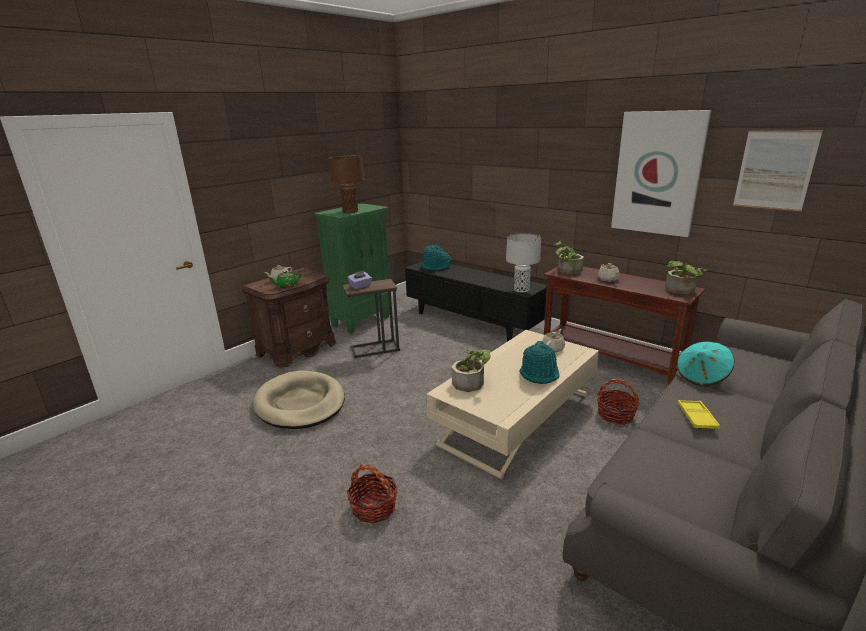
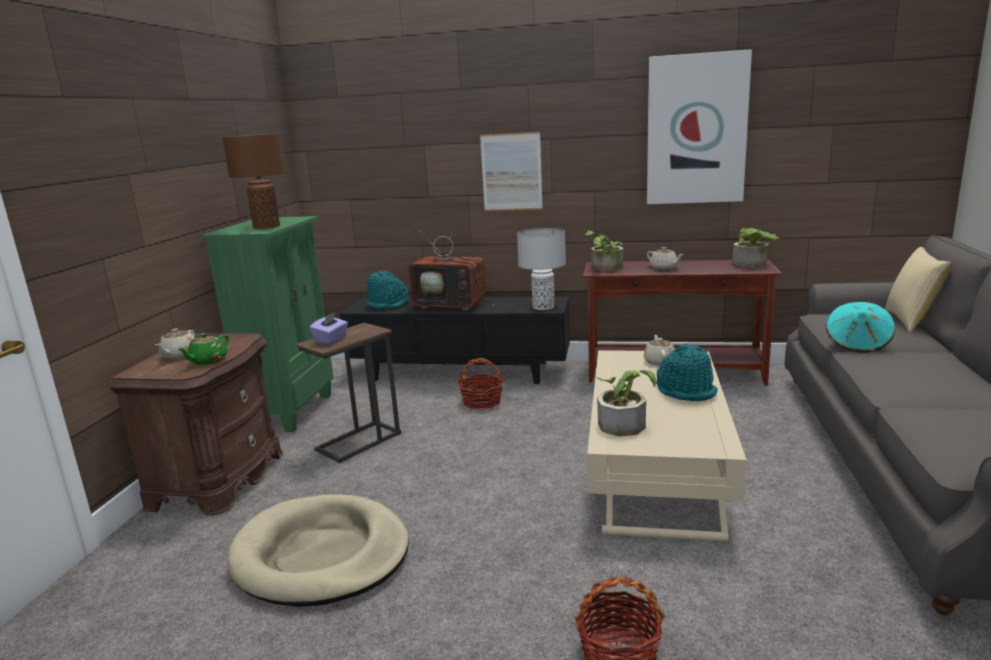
camera: 30 degrees left, 5 degrees down
(470, 276) = (453, 305): none -> television
(615, 415) = (752, 428): basket -> basket (482, 402)
(696, 417) = (915, 380): yellow tray -> none
(775, 170) = (825, 112): picture -> picture (511, 172)
(786, 371) = (911, 321): none -> pillow

